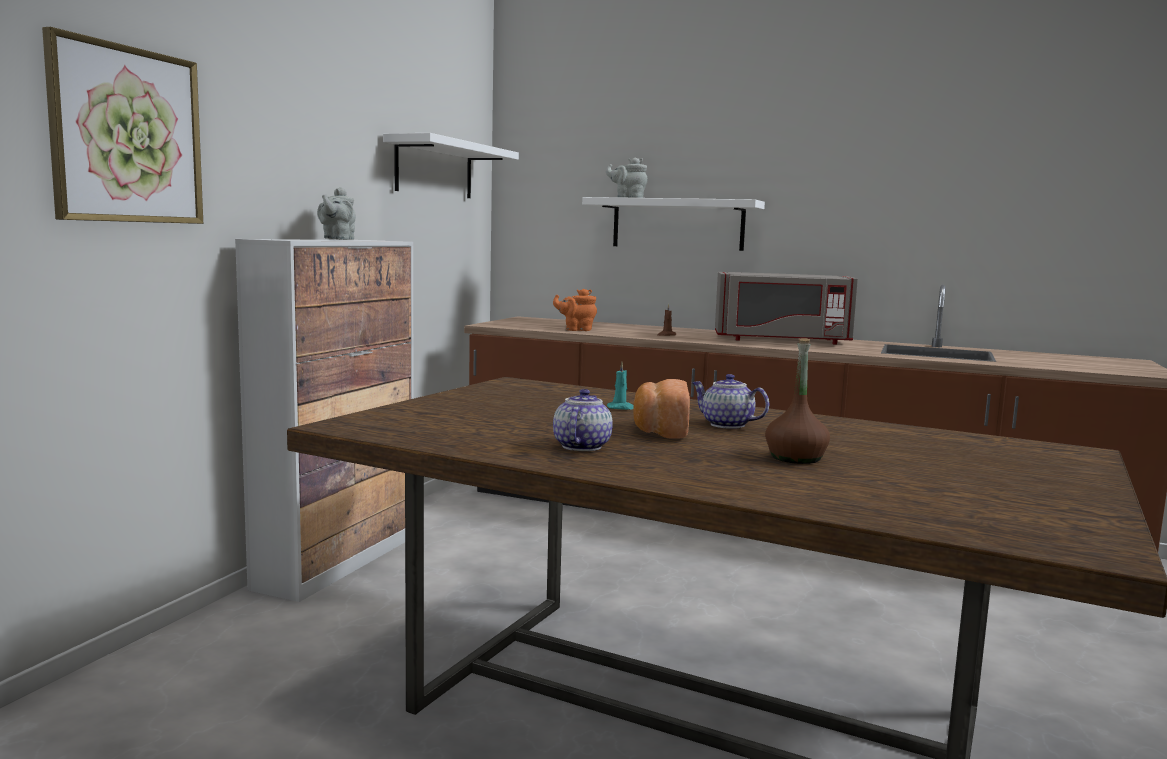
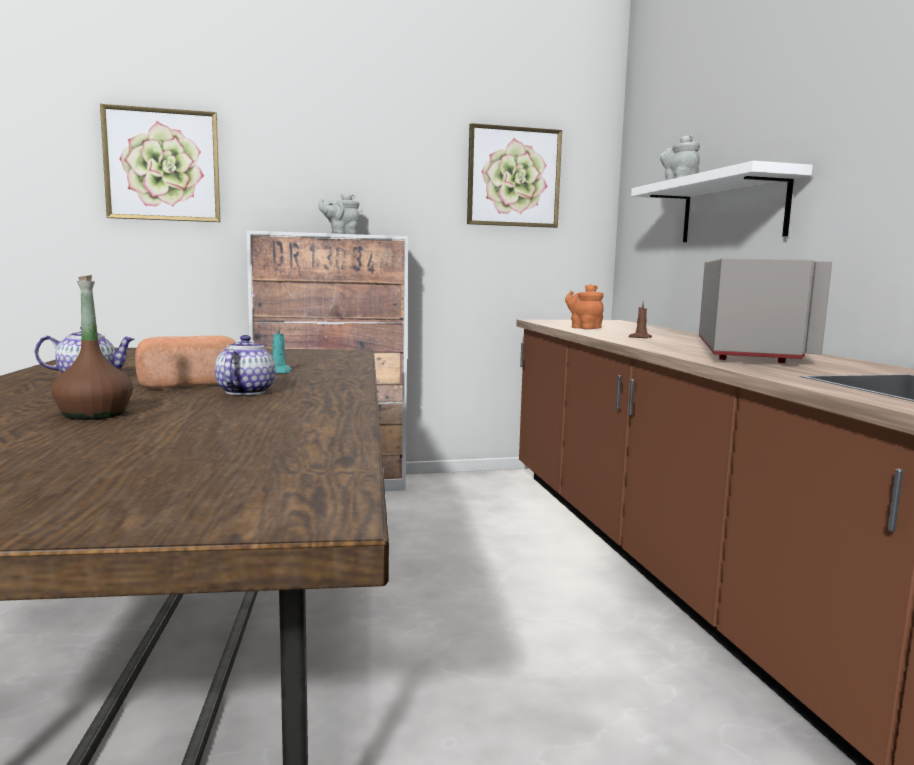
camera: 55 degrees right, 0 degrees up
(434, 169) = (513, 177): white shelf -> picture
(781, 340) = (750, 353): grey microwave -> grey microwave turned 135 degrees counterclockwise

